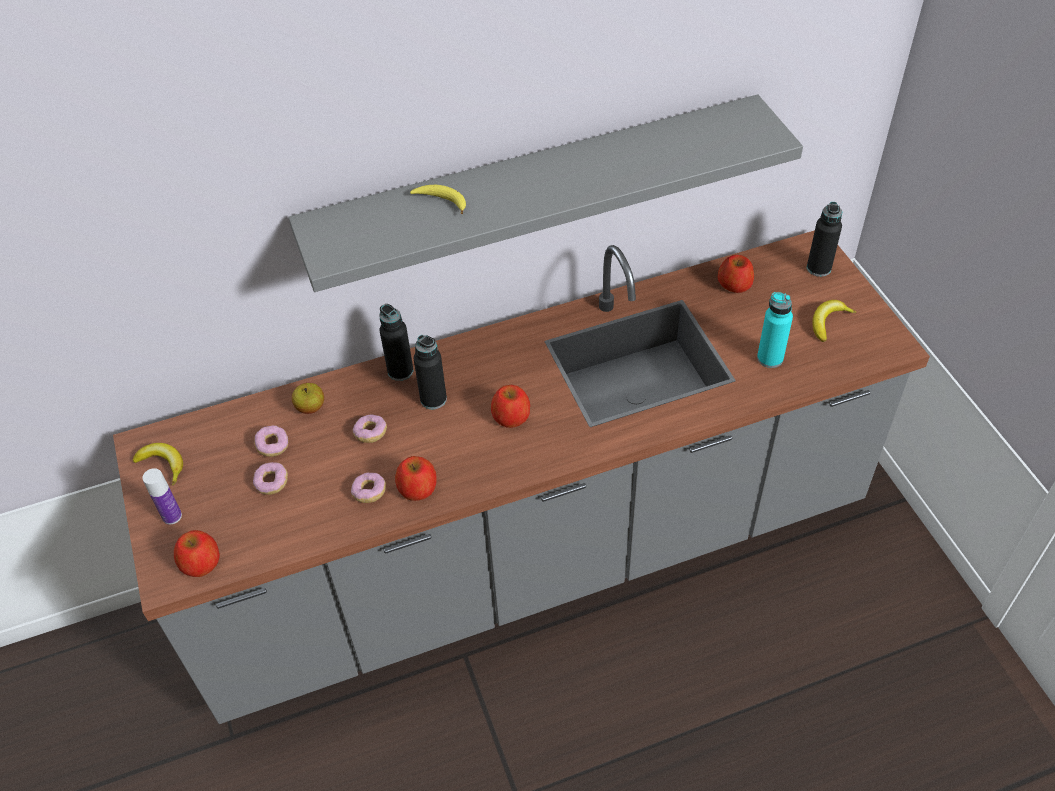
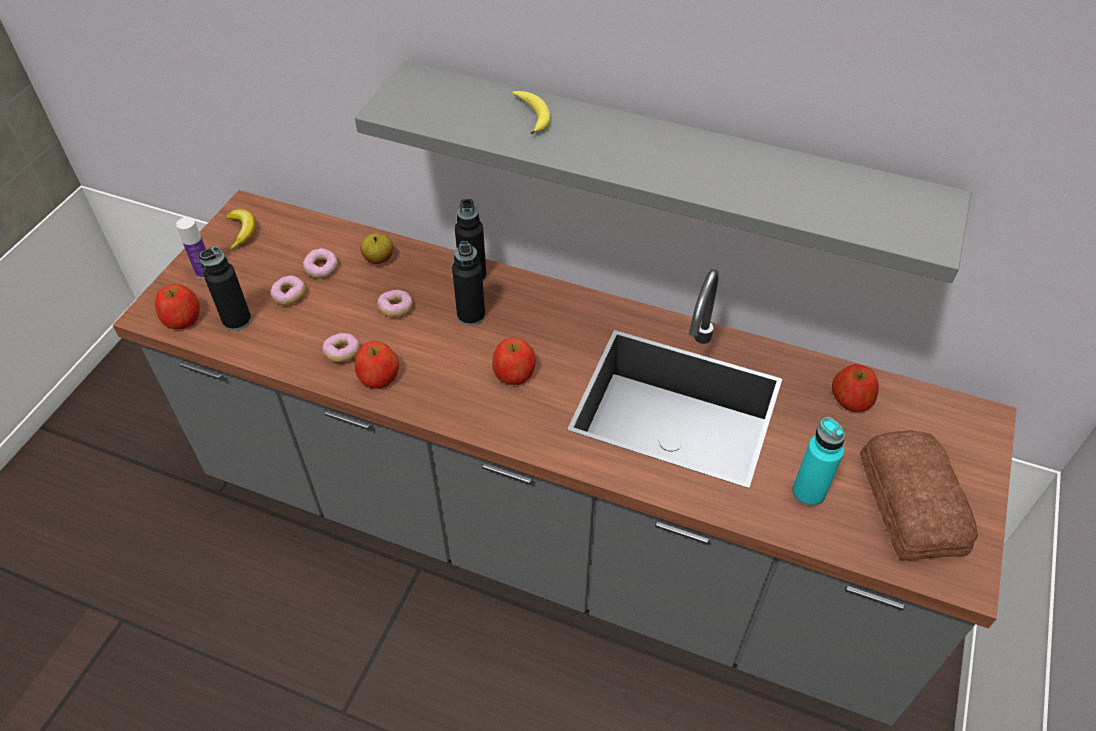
camera: 40 degrees right, 0 degrees up
(818, 268) = (963, 443): black bottle -> black bottle (237, 320)
(828, 322) = (913, 502): banana -> bread

